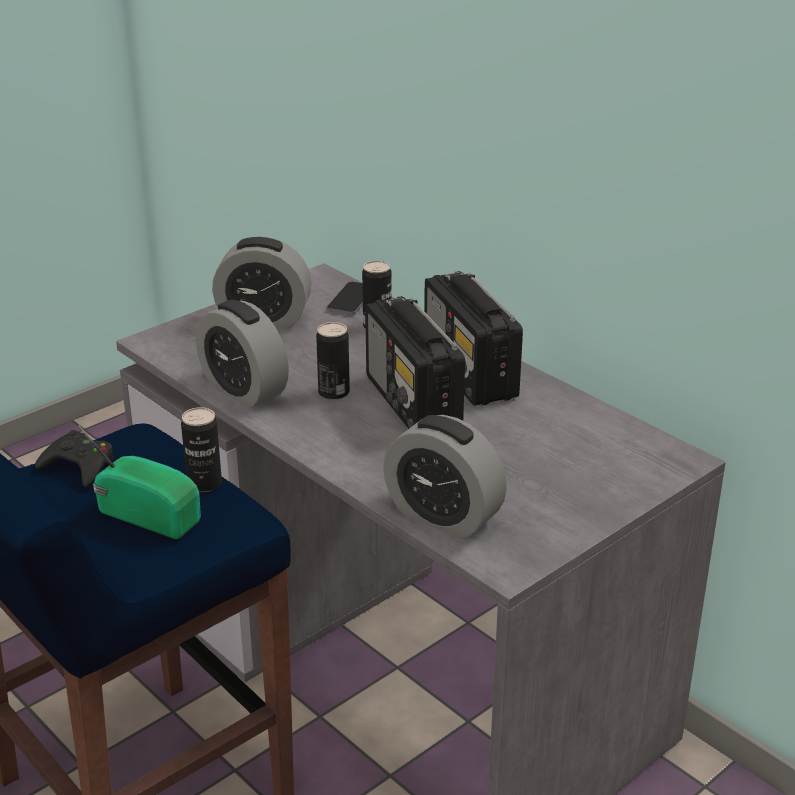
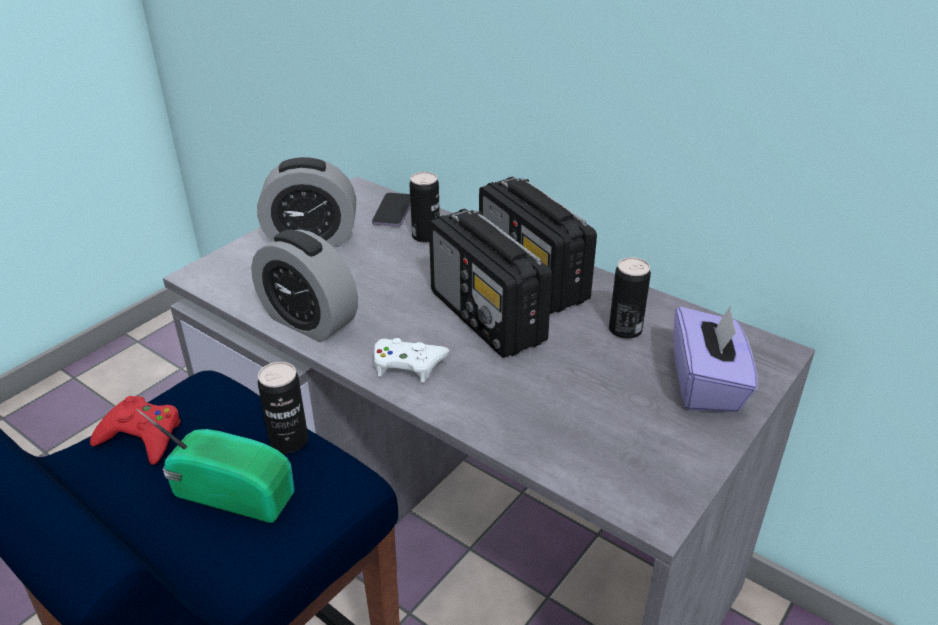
camera: 10 degrees left, 5 degrees up
(79, 466) = (142, 436): black game controller -> red game controller
(325, 434) = (408, 364): none -> white game controller
(334, 392) = (403, 314): can -> can (625, 330)
(443, 516) = (563, 452): alarm clock -> none
(602, 478) = (707, 384): none -> purple tissue box

